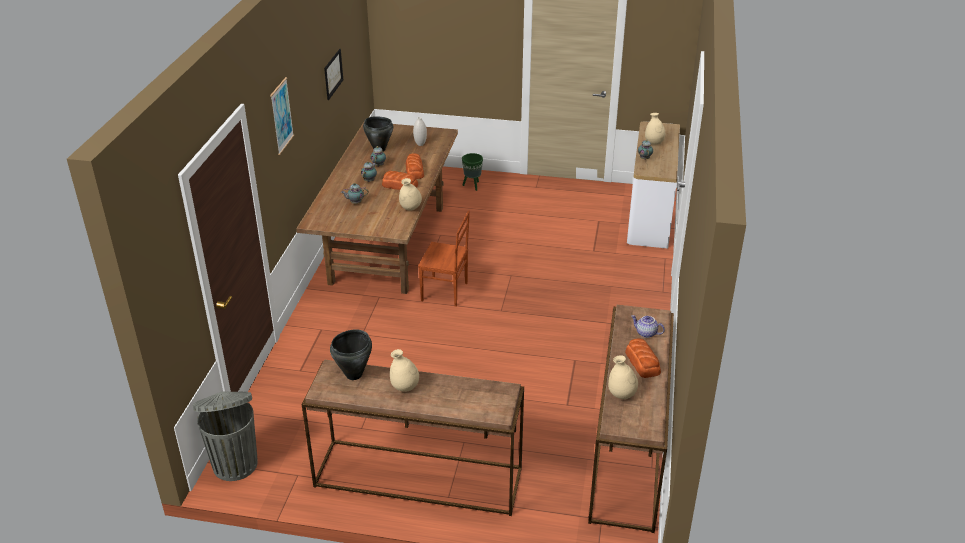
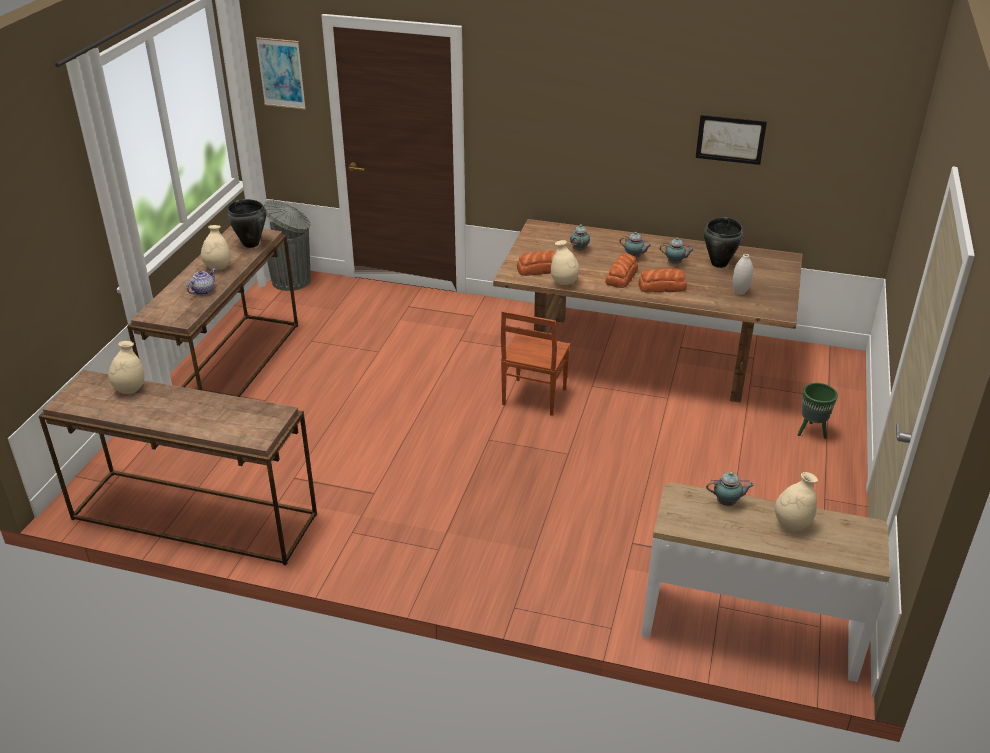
camera: 95 degrees right, 0 degrees up
(281, 116) = (550, 93): picture -> picture (281, 73)
(642, 362) = (175, 411): bread -> bread (540, 269)
(646, 333) = (227, 422): teapot -> teapot (203, 291)

